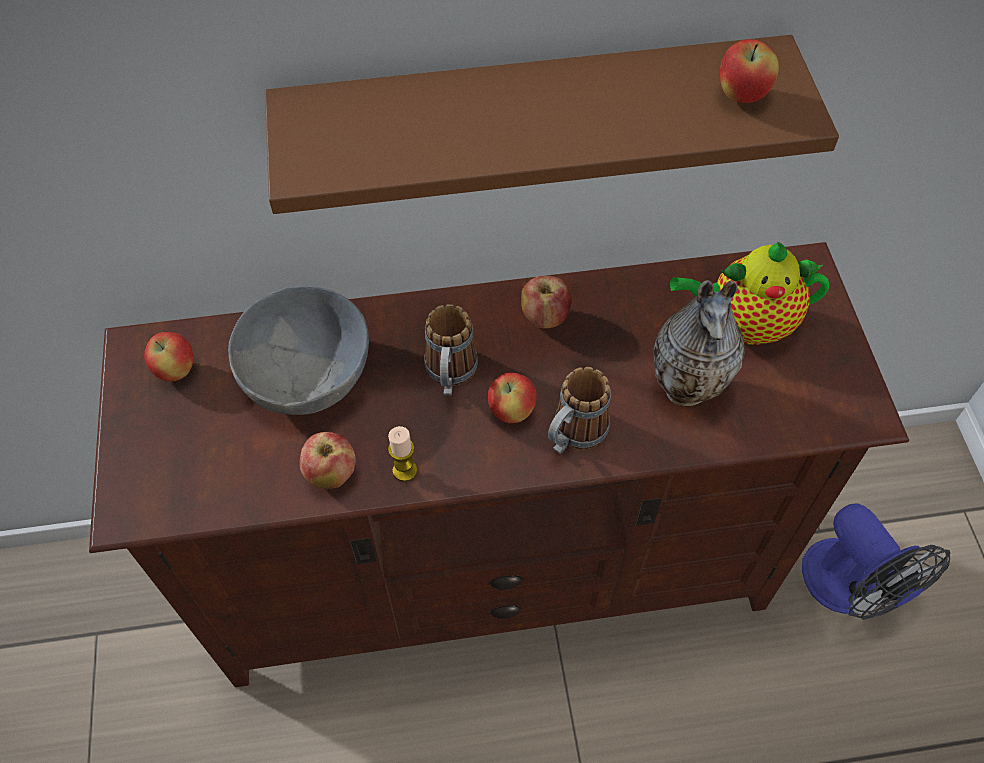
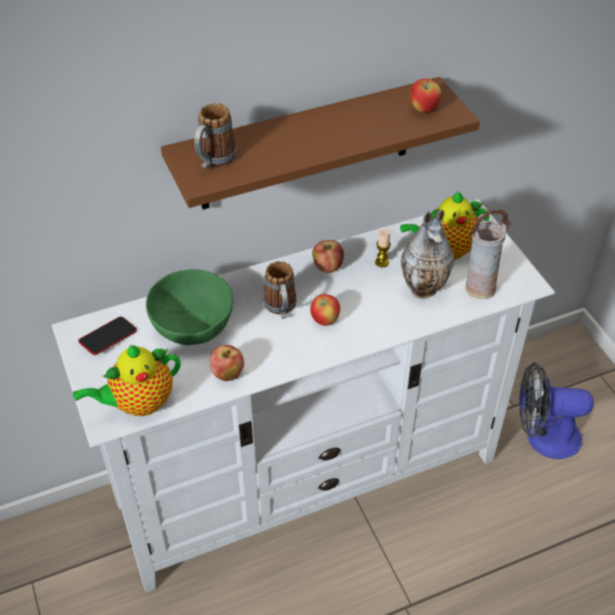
camera: 15 degrees left, 10 degrees down
(176, 371) = (108, 338): apple -> phone
(183, 494) = (139, 403): none -> teapot
(308, 373) = (193, 324): grey bowl -> green bowl
(405, 470) = (271, 363): candle -> candle (382, 262)
(495, 572) = (307, 478): brown tv stand -> white tv stand
(573, 436) = (365, 326): mug -> mug (213, 161)
(780, 405) = (479, 287): none -> vase
(850, 589) = (543, 436): fan -> fan turned 135 degrees clockwise

